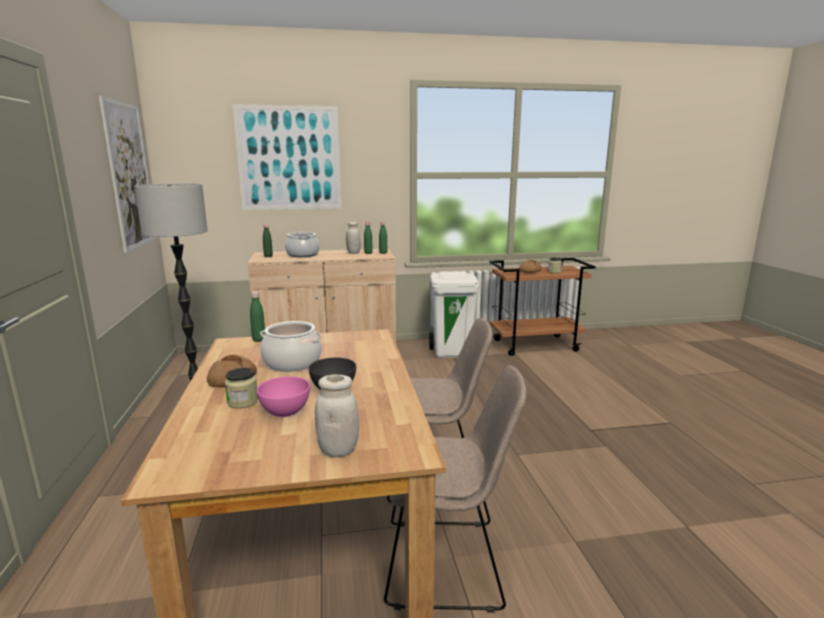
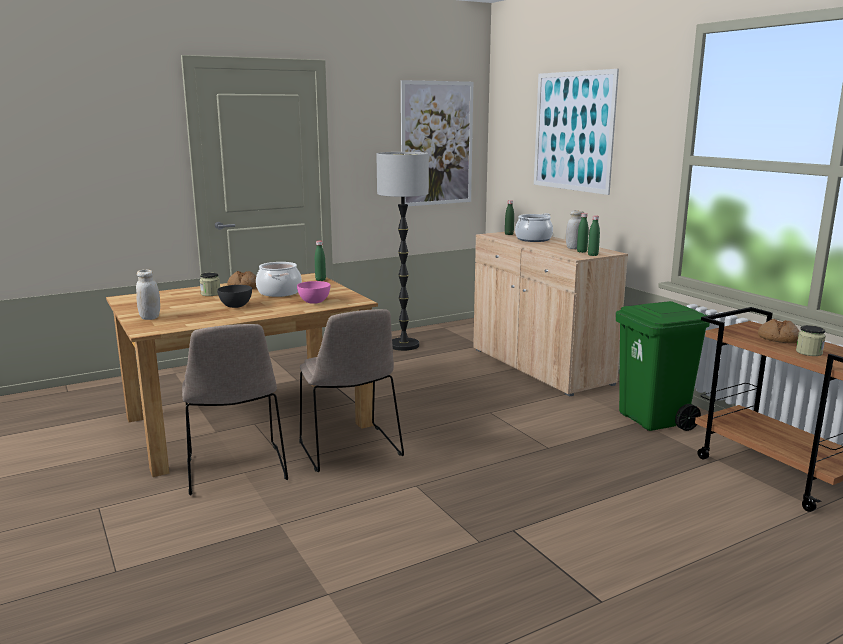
camera: 70 degrees right, 0 degrees up
(285, 412) = (198, 303): pink bowl -> pink bowl (314, 302)
(452, 352) = (654, 420): white trash can -> green trash can

